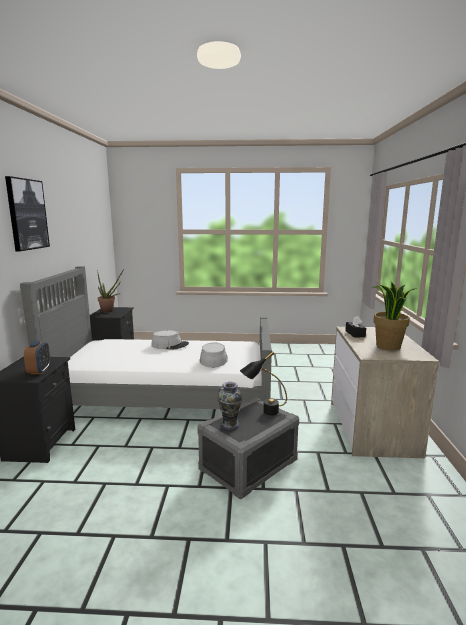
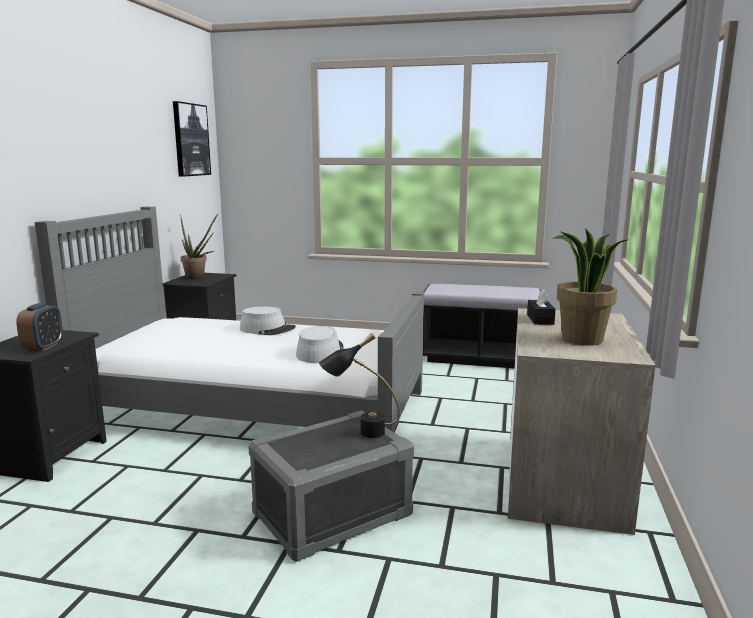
camera: 10 degrees right, 0 degrees up
(27, 214) = (53, 123): picture -> picture (190, 140)
(229, 425) = (297, 446): vase -> none
(290, 353) = (479, 358): none -> black bench

